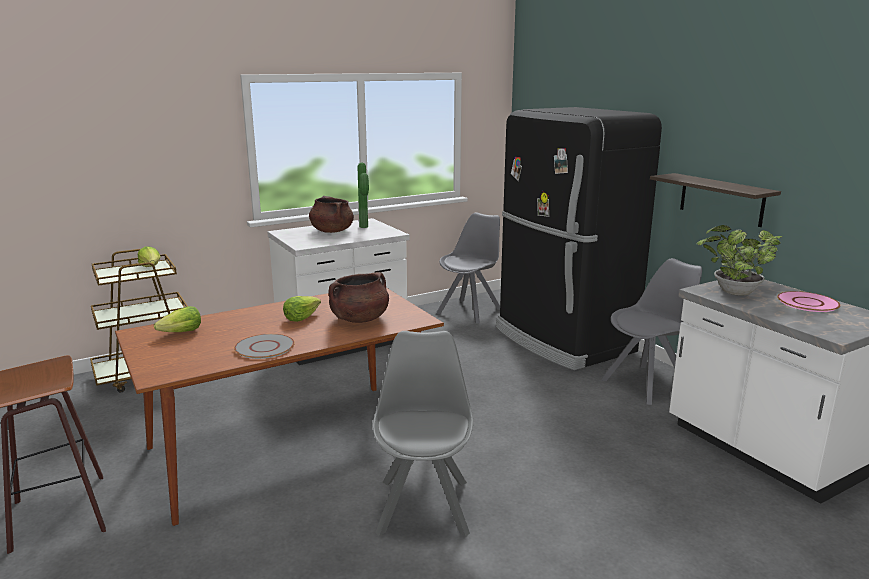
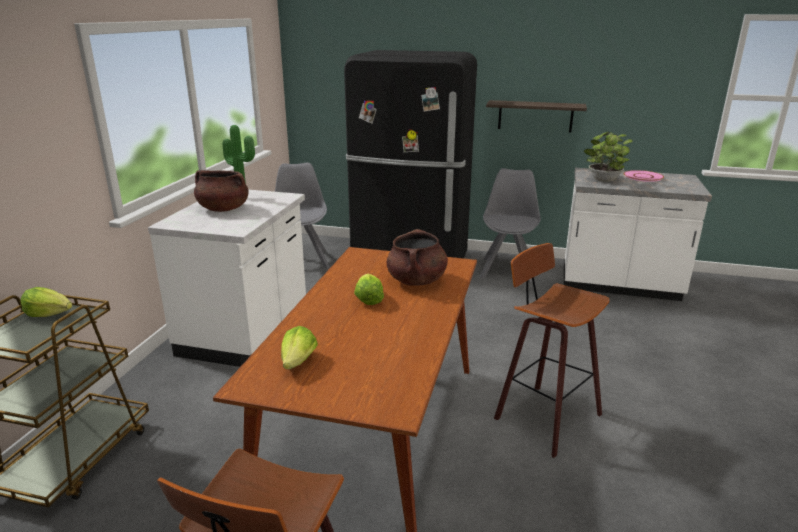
camera: 45 degrees left, 5 degrees up
(264, 347) = (413, 336): grey plate -> none
(424, 504) = (543, 416): grey chair -> stool

